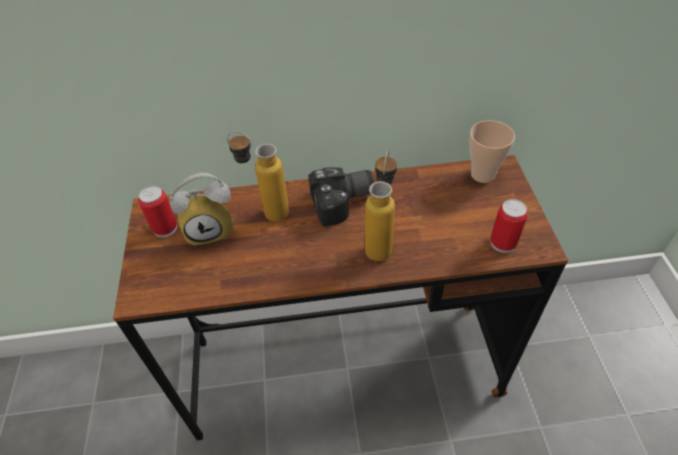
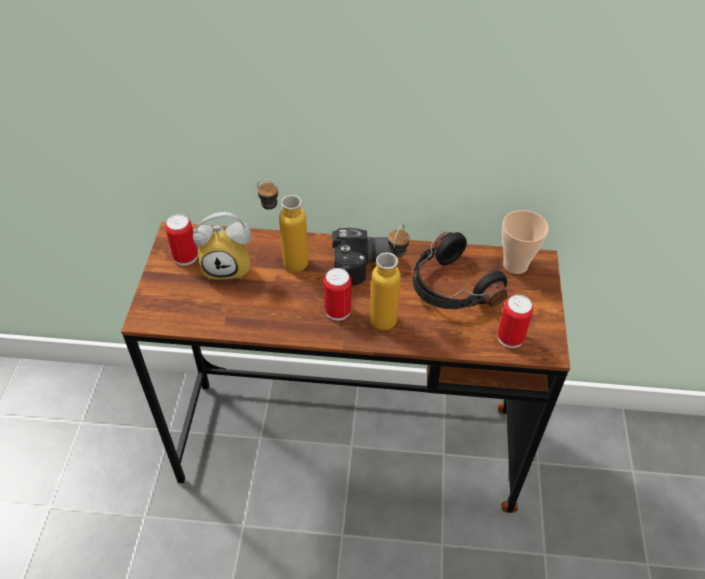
camera: 10 degrees right, 0 degrees up
(331, 251) = (337, 310): none -> can
(431, 207) = (451, 288): none -> black headphones

